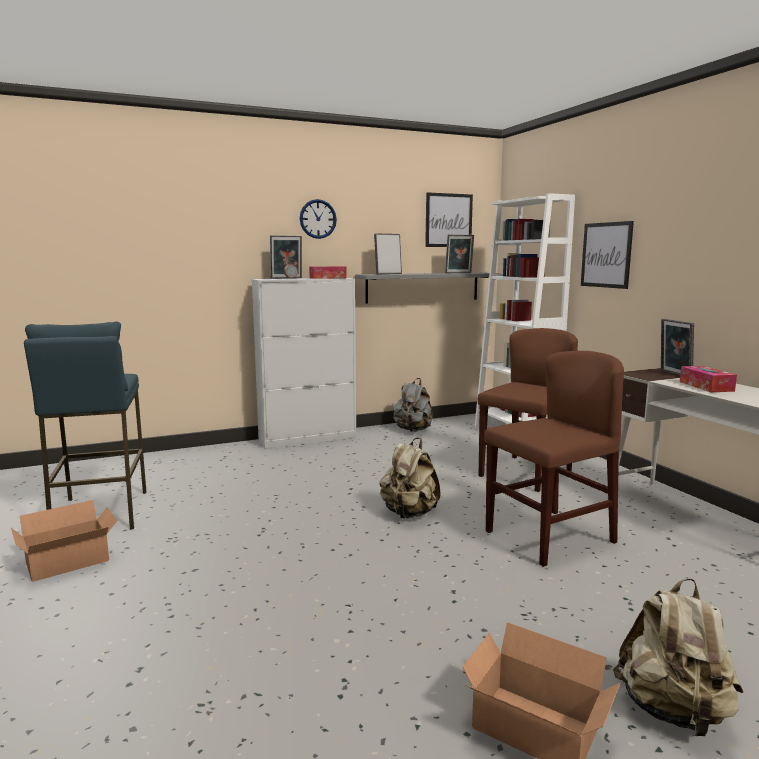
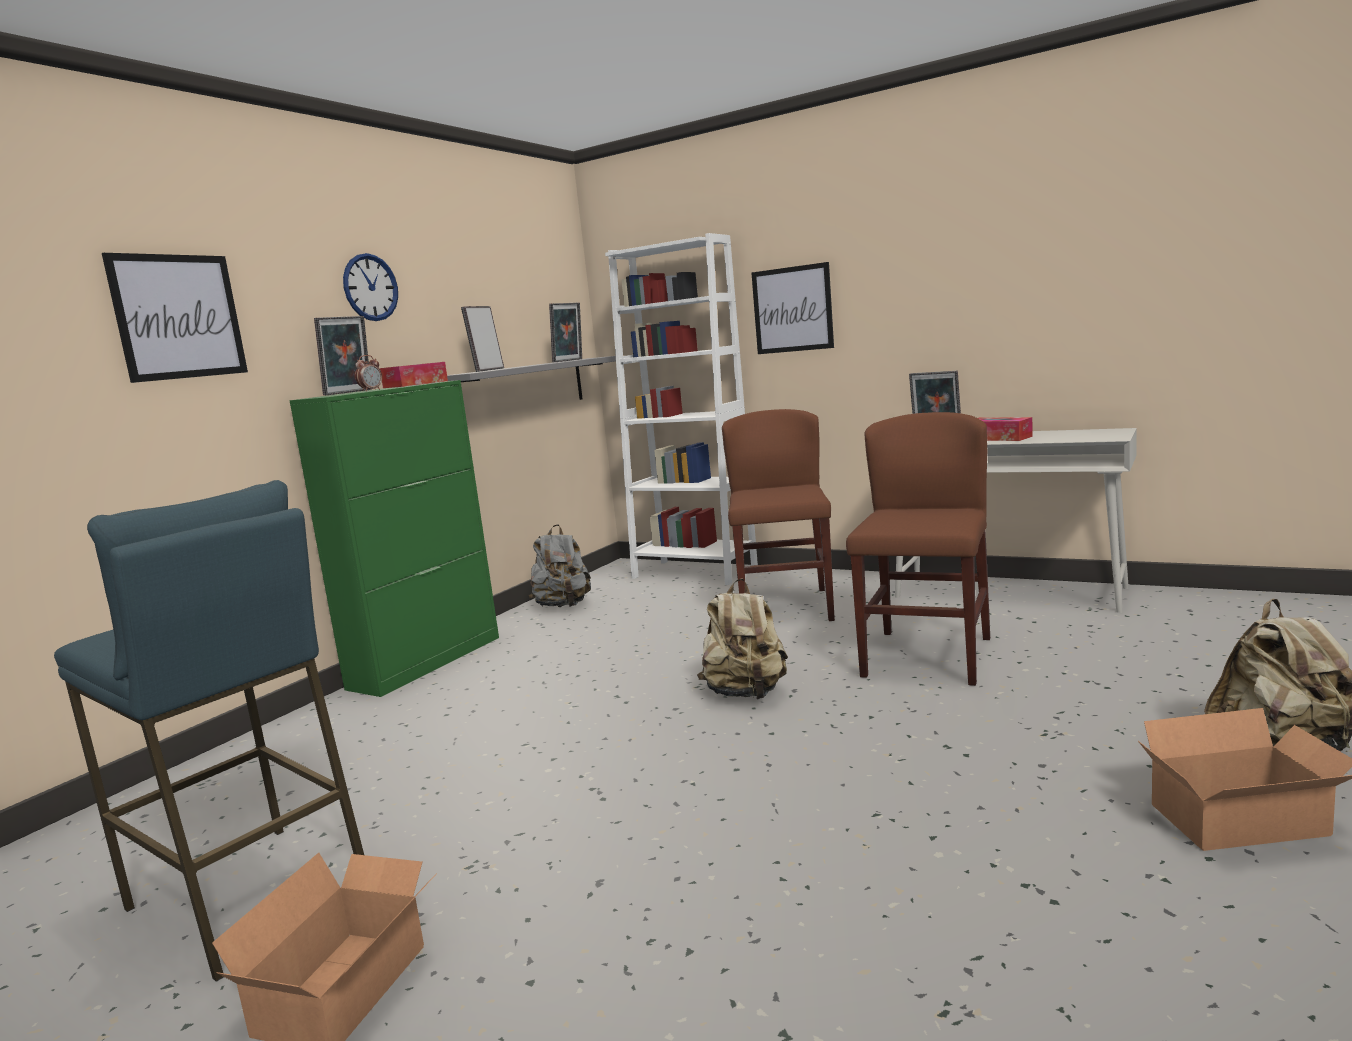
camera: 35 degrees left, 0 degrees up
(308, 439) = (427, 662): white cabinet -> green cabinet
(448, 220) = (535, 284): picture -> picture (178, 317)

